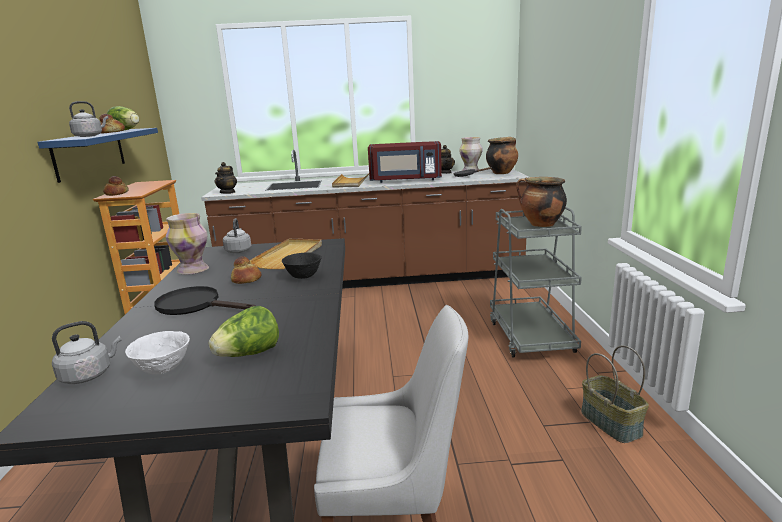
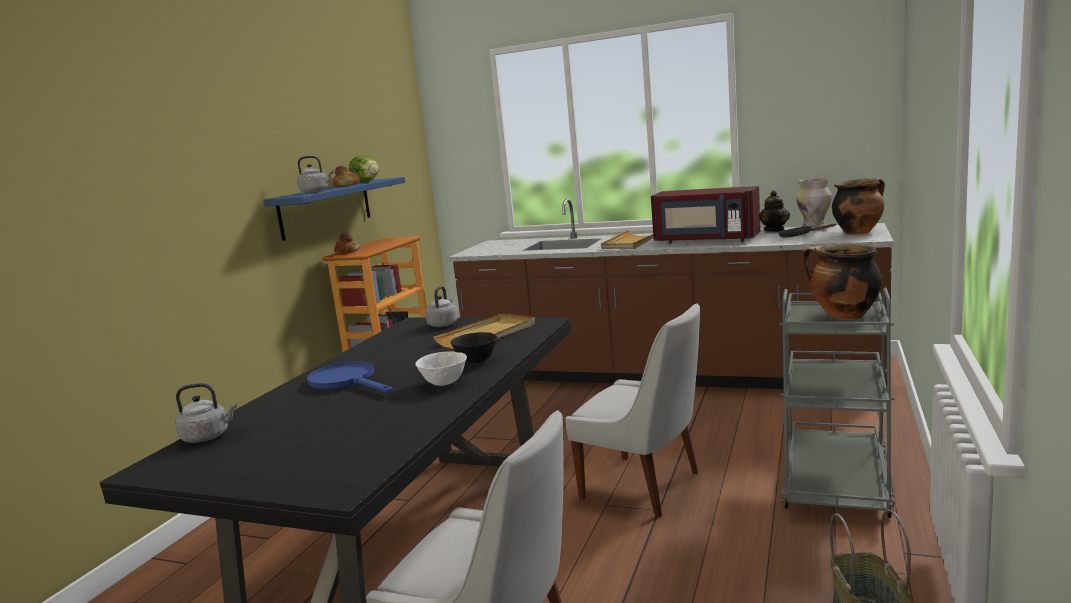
camera: 25 degrees right, 5 degrees down
(163, 370) = (264, 441): white bowl -> white bowl (444, 383)
(193, 270) = (380, 343): vase -> none
(196, 305) = (348, 381): black frying pan -> blue frying pan
(228, 192) = (481, 252): teapot -> none
(246, 280) = (418, 359): bread -> none
(249, 354) = (344, 438): lettuce -> none
(412, 358) = (645, 487): none -> white chair

